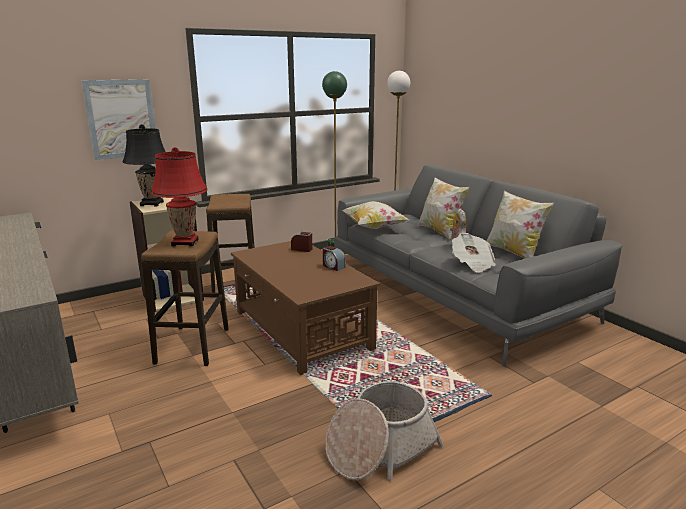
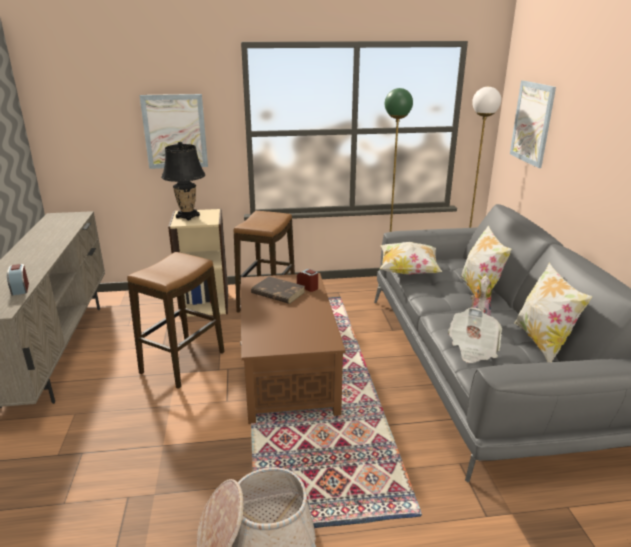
camera: 25 degrees right, 5 degrees up
(185, 242) = (173, 269): red table lamp -> none
(279, 257) = (277, 293): none -> brown book
(333, 266) = (317, 316): alarm clock -> alarm clock (20, 289)
(439, 97) = (532, 123): none -> picture

